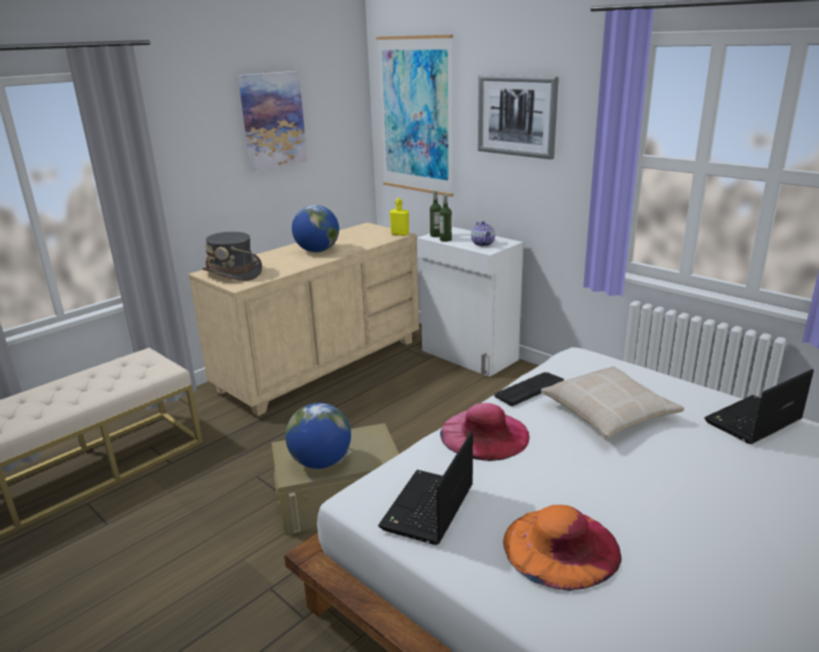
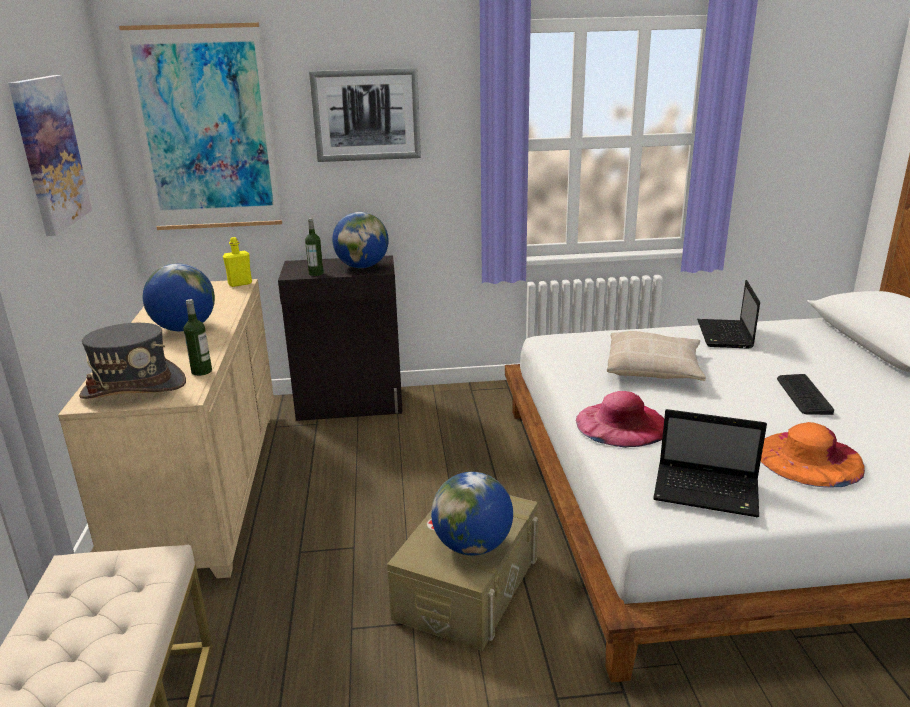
camera: 50 degrees left, 0 degrees up
(428, 509) = (708, 492): laptop -> laptop turned 45 degrees counterclockwise
(436, 235) = (294, 273): bottle -> bottle (201, 371)
(469, 356) = (351, 404): white cabinet -> black cabinet
(483, 244) = (362, 266): teapot -> globe
(528, 389) = (577, 378): keyboard -> keyboard (803, 395)

